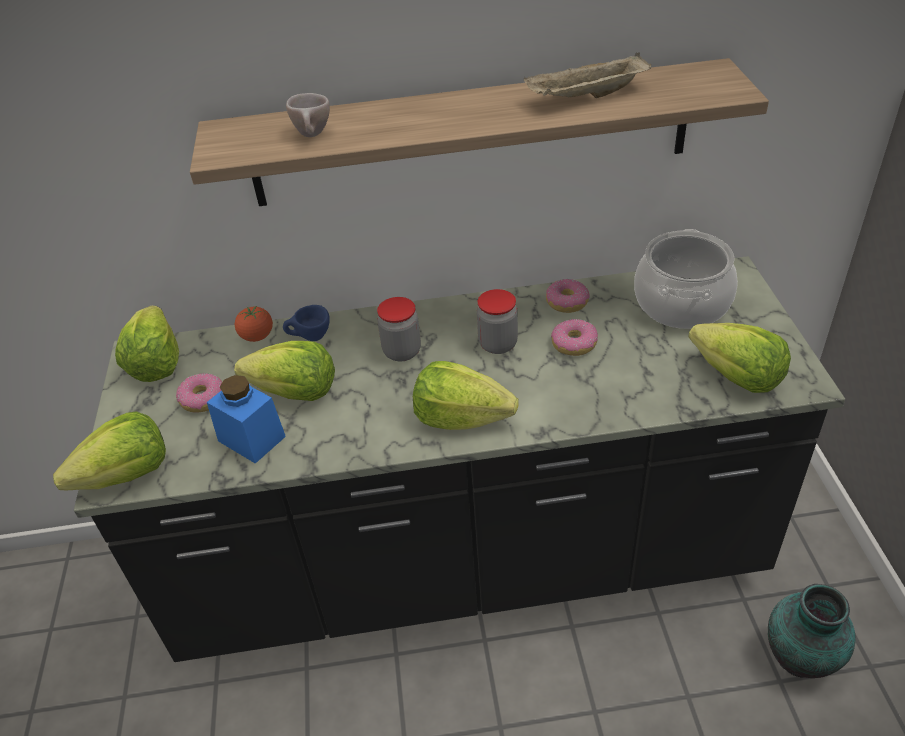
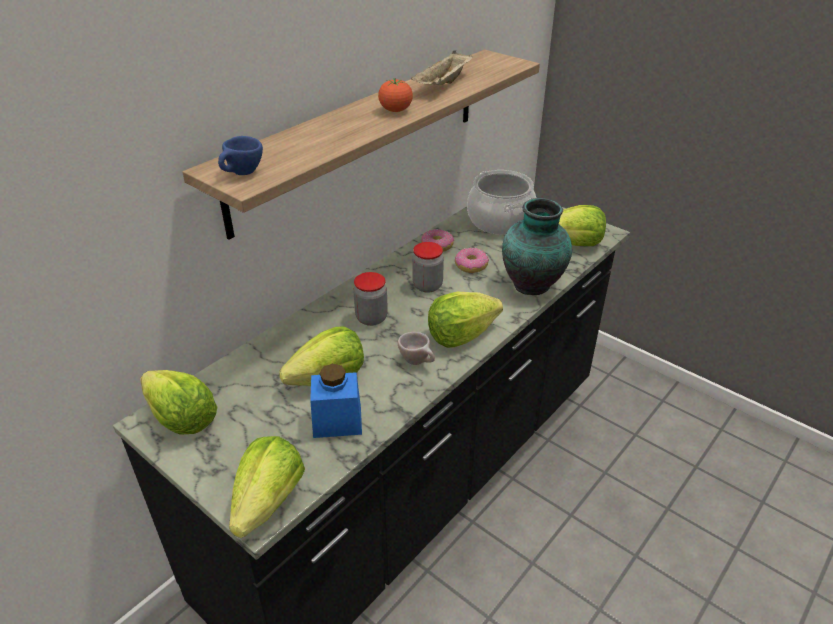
camera: 45 degrees left, 5 degrees down
(202, 399) = (260, 420): donut -> none
(257, 337) = (247, 360): tomato -> tomato (395, 110)
(310, 338) = (292, 341): blue cup -> blue cup (242, 174)
(313, 136) = (301, 151): beige cup -> beige cup (418, 362)
(801, 659) = (633, 417): vase -> vase (533, 284)

